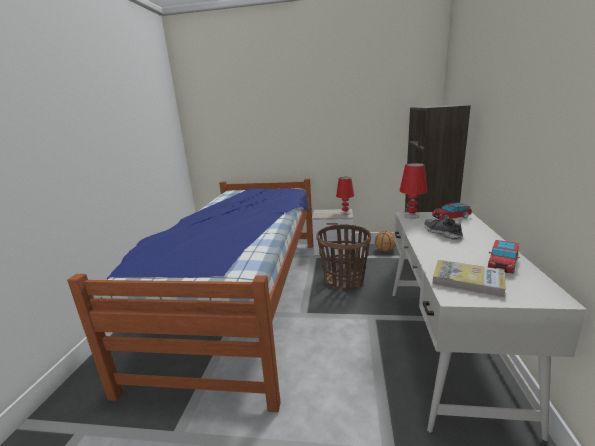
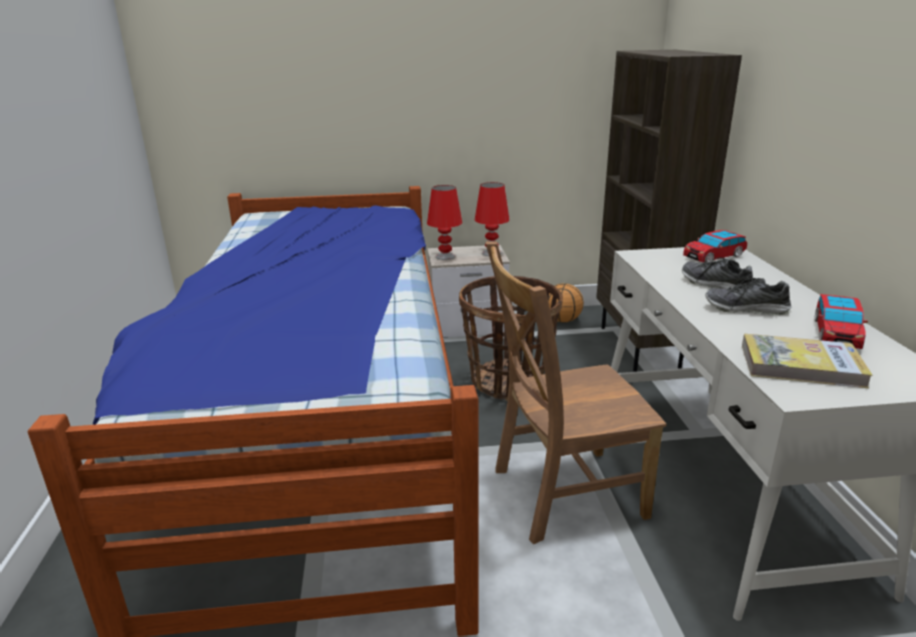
camera: 15 degrees left, 5 degrees up
(351, 343) = (561, 493): none -> brown chair
(411, 216) = (647, 257): red table lamp -> red table lamp (445, 256)
(452, 246) = (746, 309): none -> shoe

